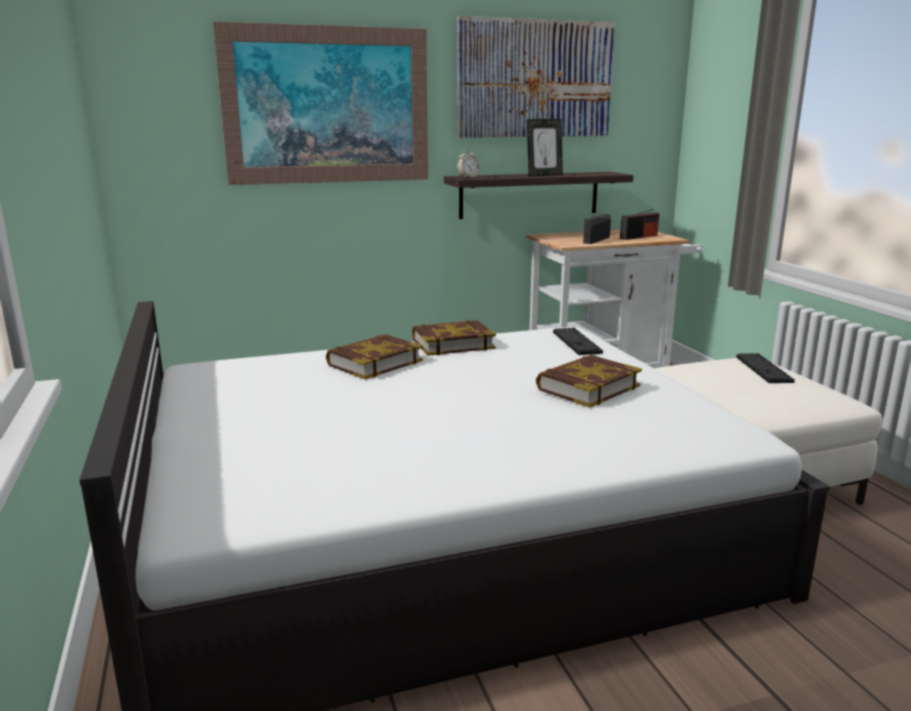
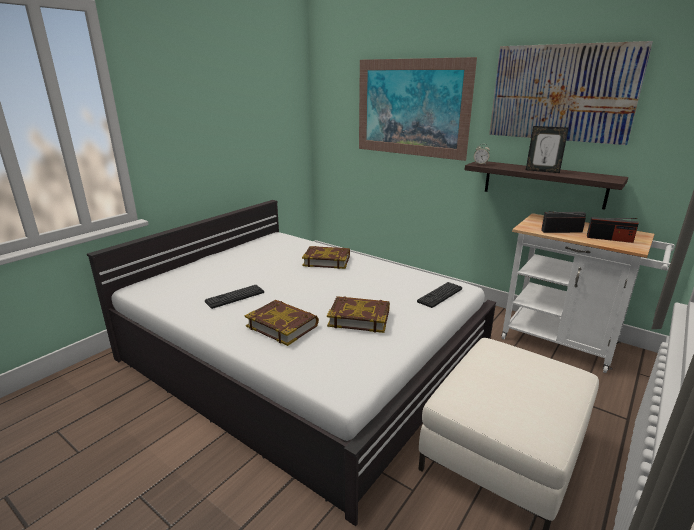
camera: 55 degrees right, 5 degrees up
(452, 344) = (382, 267): book -> book (282, 325)
(763, 369) = (552, 382): keyboard -> keyboard (235, 297)

